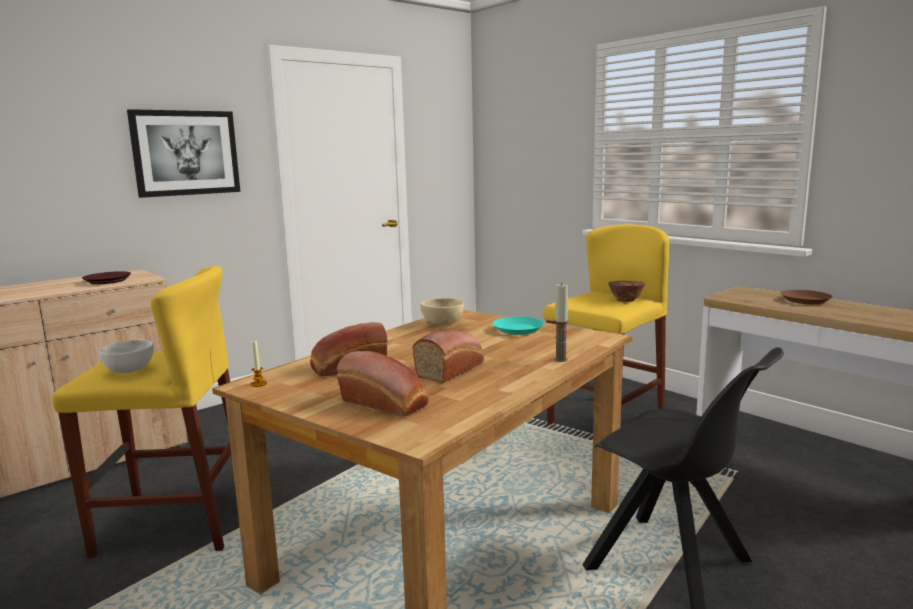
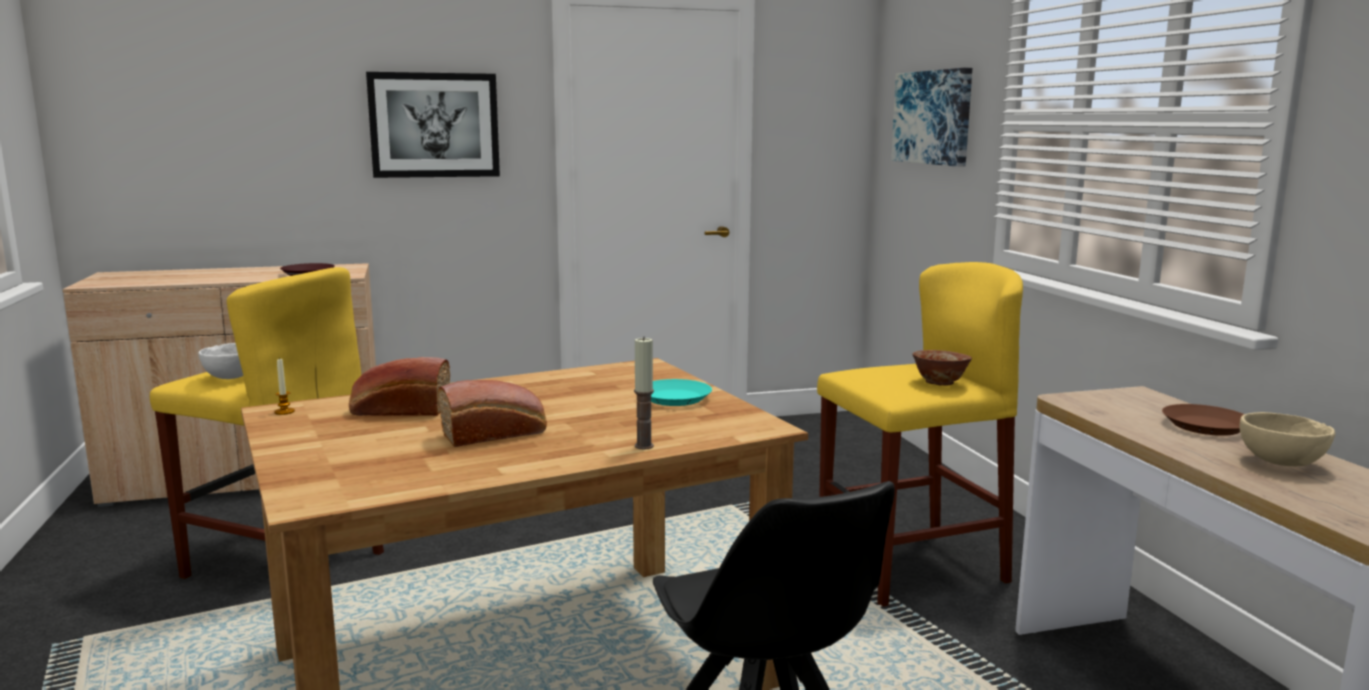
camera: 25 degrees right, 0 degrees up
(386, 403) = (354, 458): bread -> none
(443, 324) = (600, 377): beige bowl -> beige bowl (1282, 464)
(529, 139) = (933, 117): none -> picture

